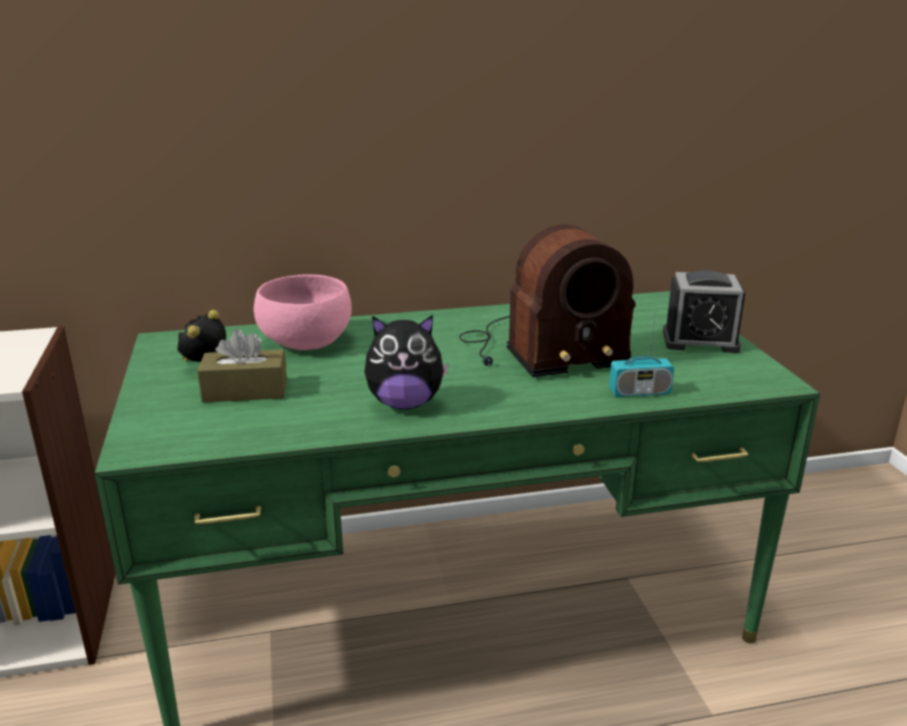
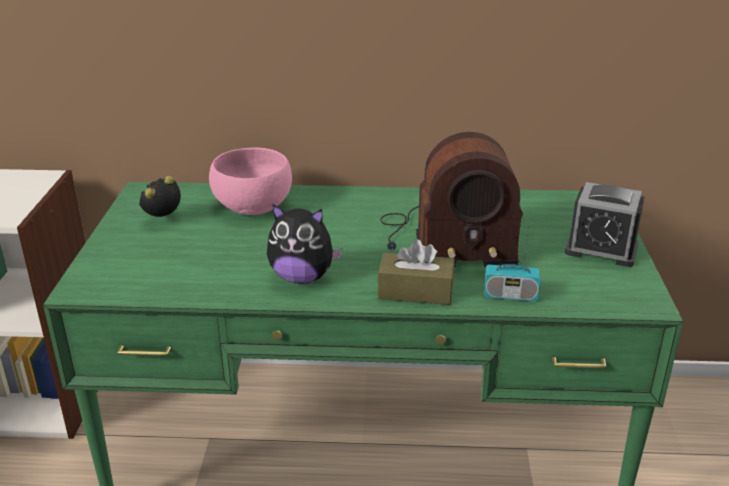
camera: 15 degrees right, 5 degrees up
(245, 391) = (183, 247): brown tissue box -> brown tissue box (415, 291)

